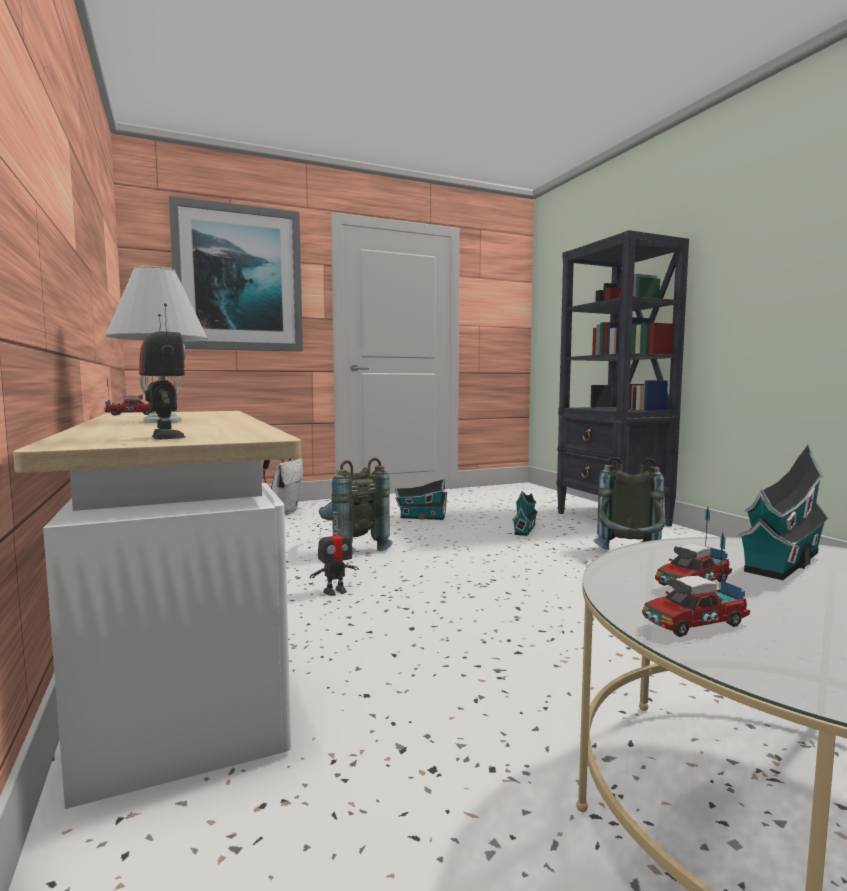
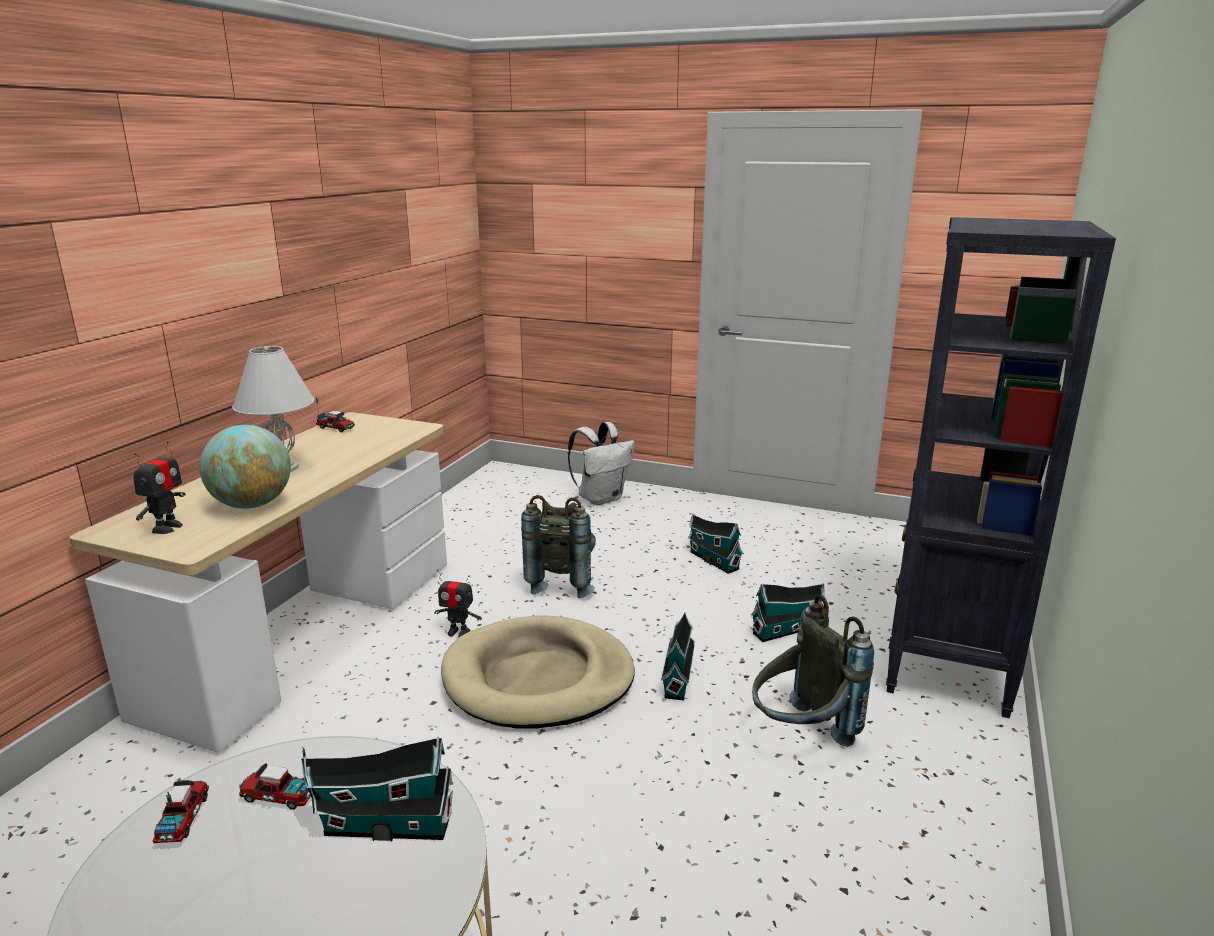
camera: 45 degrees right, 15 degrees up
(217, 427) = (252, 505): none -> globe
(238, 279) = (589, 214): picture -> none
(452, 589) = (538, 678): none -> beige dog bed
(524, 559) = (678, 676): none -> toy house
(693, 624) = (183, 818): toy truck -> toy truck turned 60 degrees clockwise

